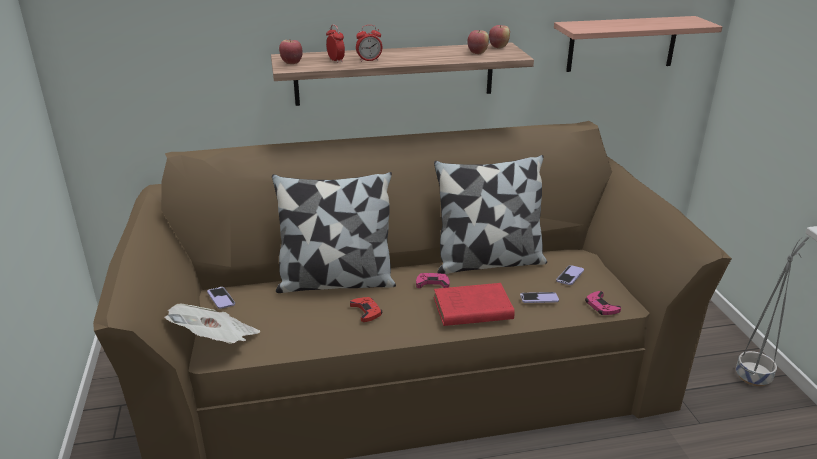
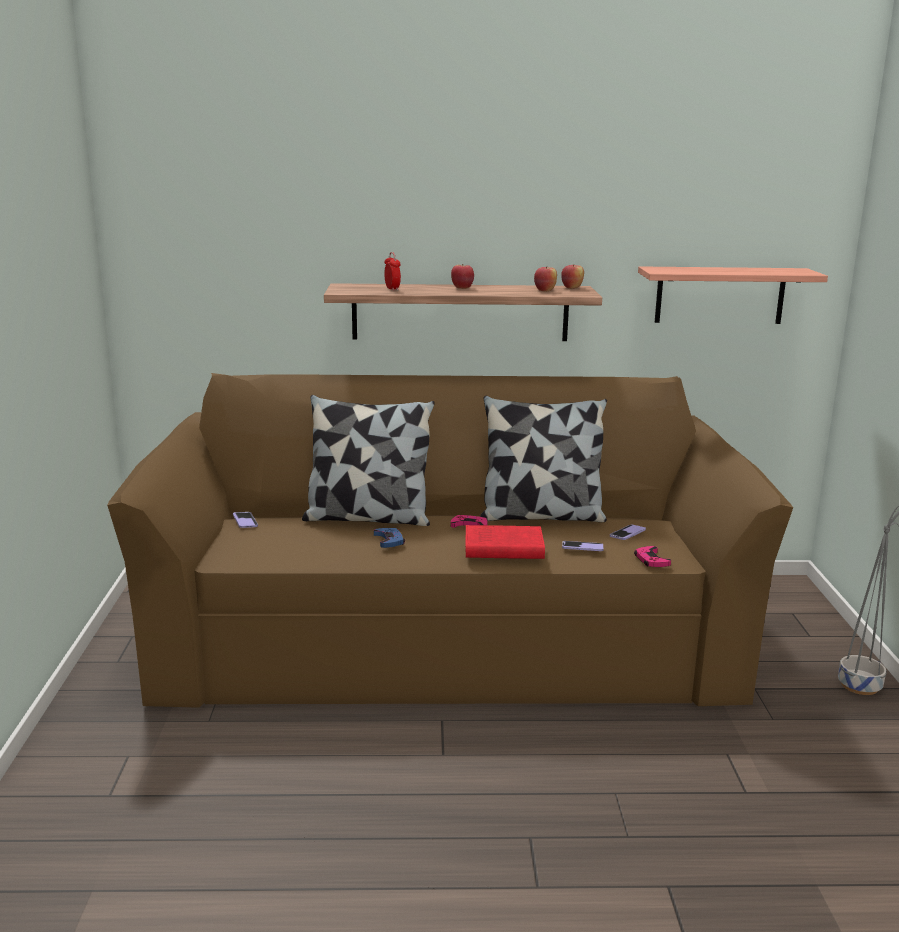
camera: 10 degrees right, 10 degrees down
(216, 341) = (229, 550): newspaper -> none
(292, 63) = (347, 289): apple -> apple (462, 288)
(366, 311) = (389, 540): red game controller -> blue game controller
(369, 60) = (426, 290): alarm clock -> none

